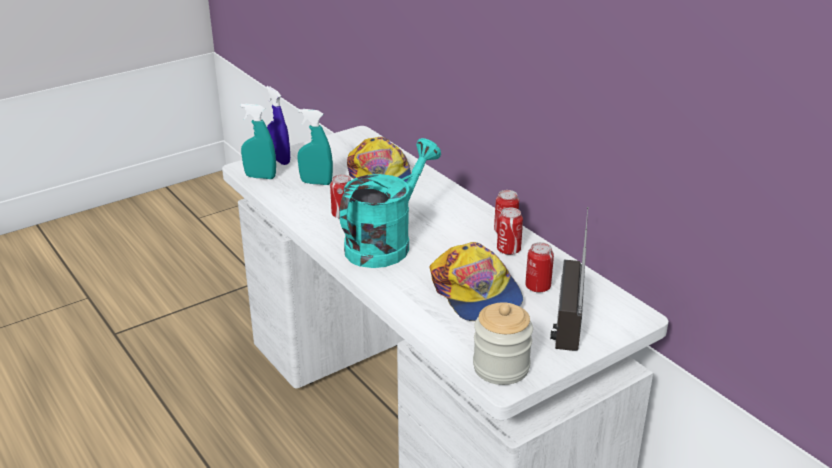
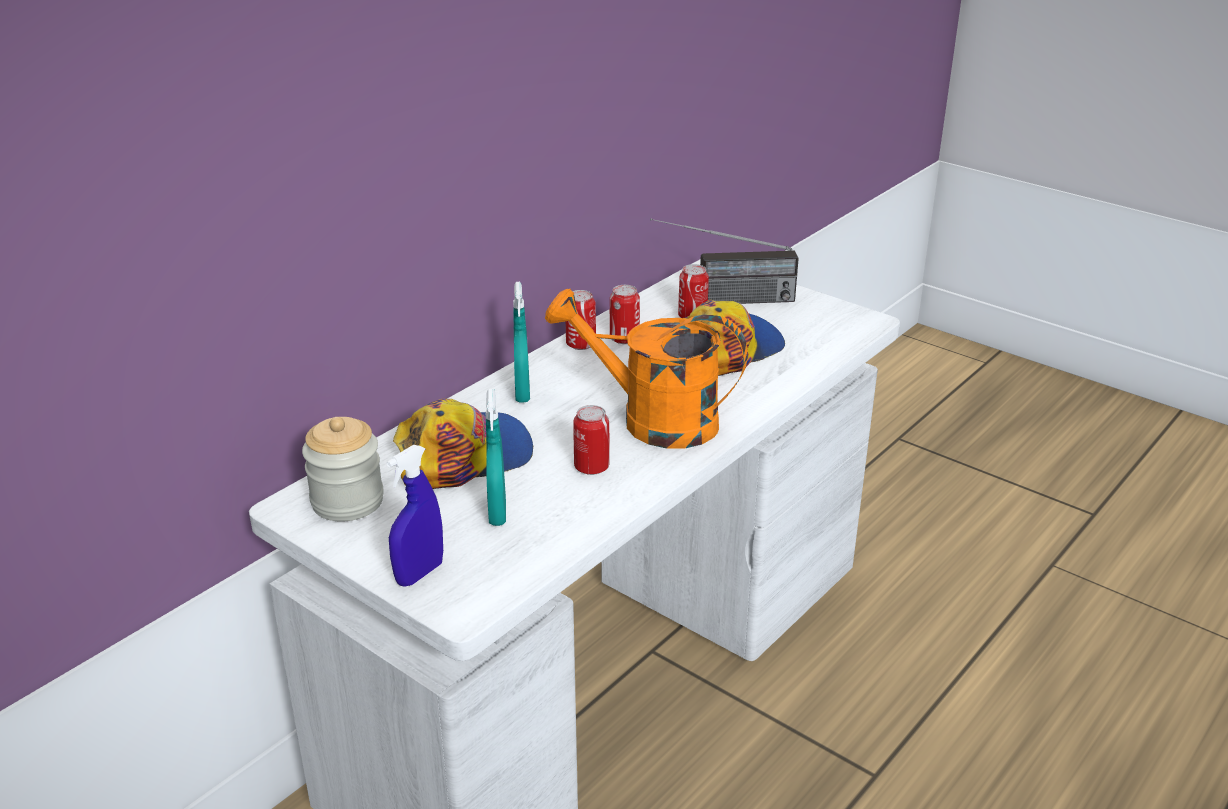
camera: 105 degrees left, 0 degrees up
(260, 177) = (494, 579): turquoise spray bottle -> turquoise spray bottle (522, 393)
(385, 243) = (652, 420): turquoise watering can -> orange watering can
(501, 367) = (845, 323): jar -> jar (347, 501)

